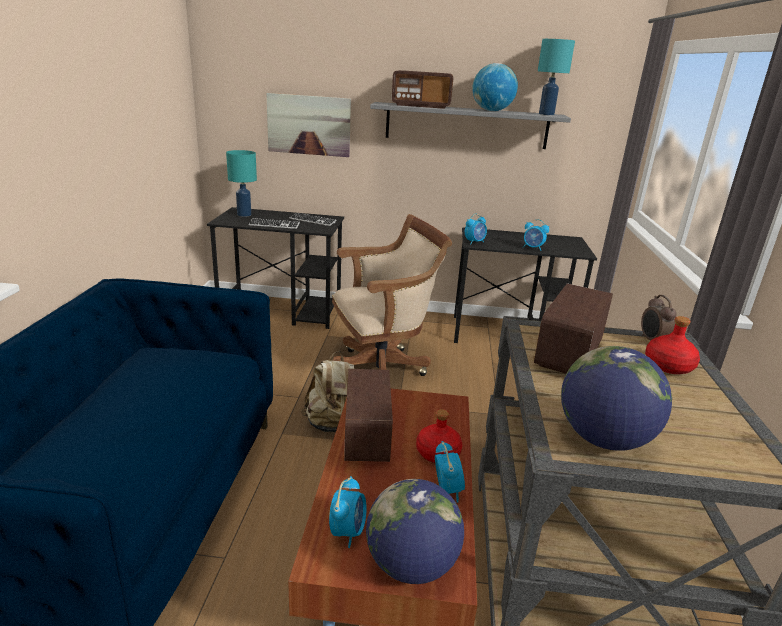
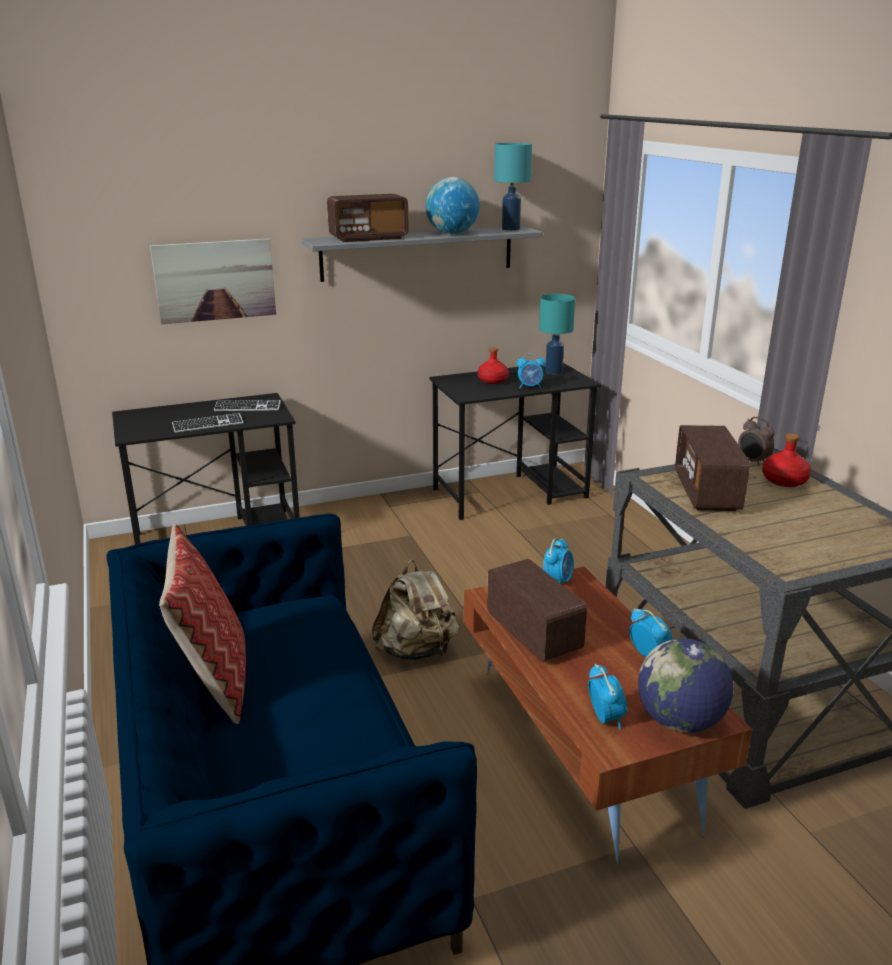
camera: 25 degrees left, 0 degrees up
(102, 387) = (214, 679): none -> pillow
(244, 214) = (147, 419): turquoise table lamp -> turquoise table lamp (553, 371)
(383, 367) = (408, 570): office chair -> none
(437, 453) = (609, 627): red bottle -> red bottle (492, 380)
(474, 242) = (464, 393): alarm clock -> alarm clock (557, 582)
(603, 439) = (801, 555): globe -> none

